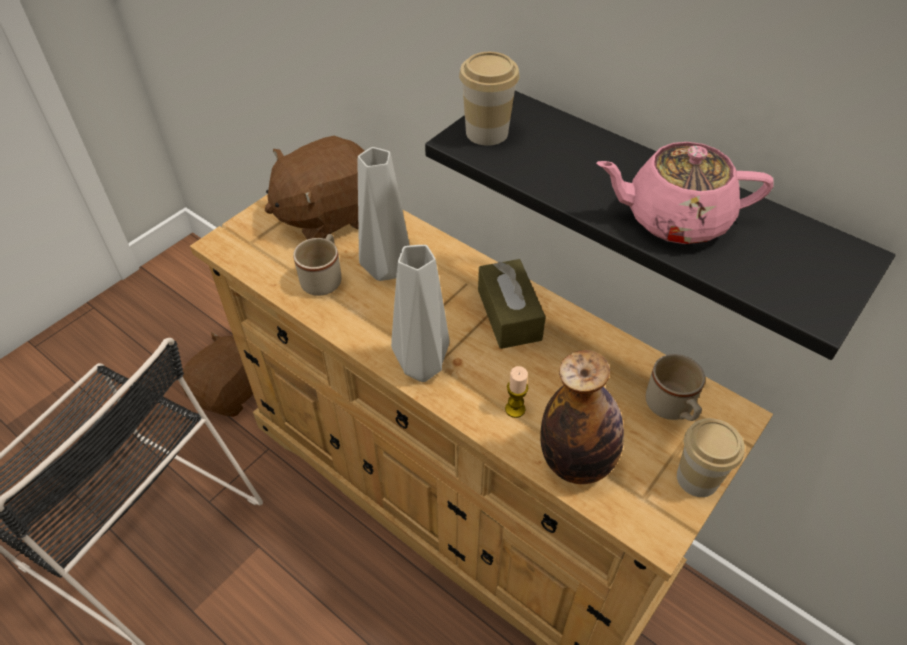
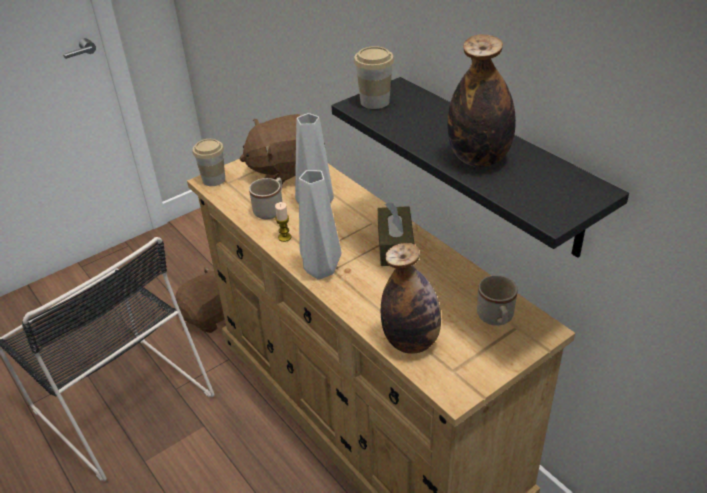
camera: 15 degrees right, 10 degrees down
(515, 409) = (378, 304): candle -> candle (284, 237)
(674, 219) = (479, 159): pink teapot -> bottle
(697, 478) = (498, 364): cup -> cup (214, 179)

